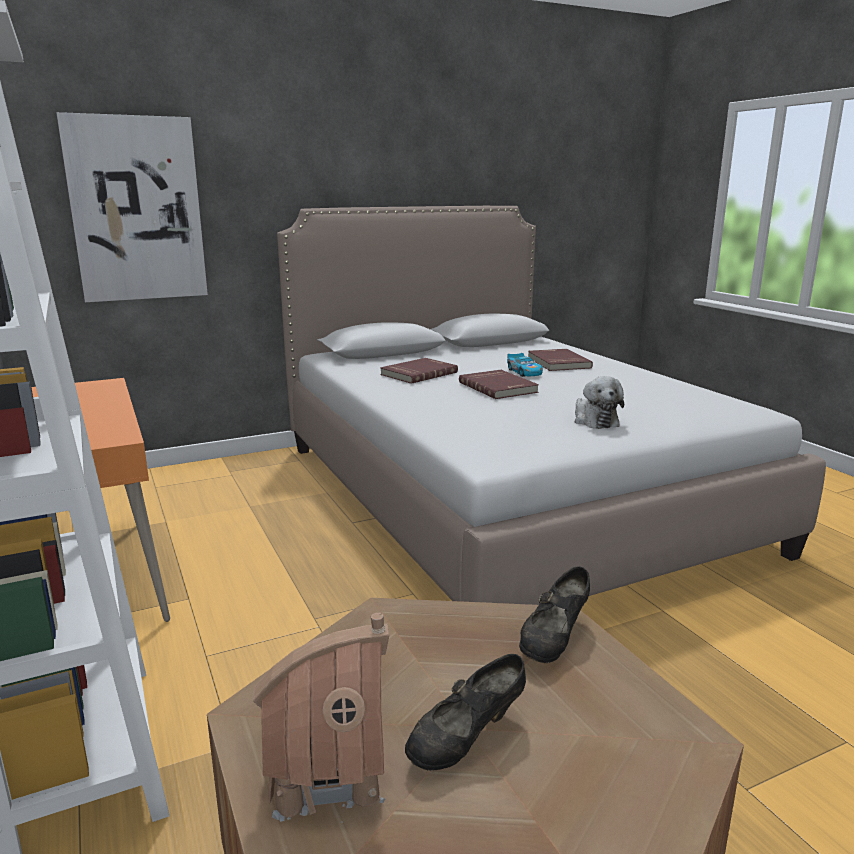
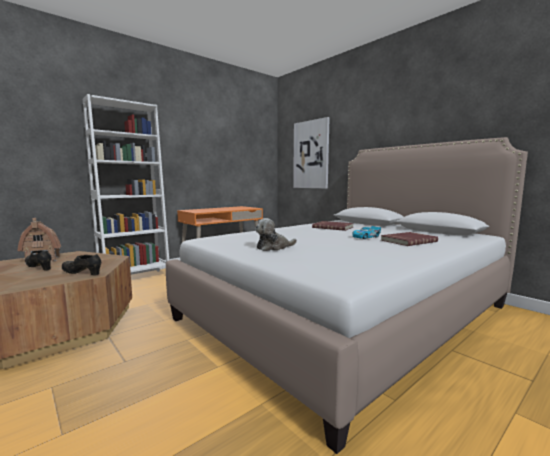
camera: 75 degrees right, 10 degrees down
(499, 387) = (320, 234): red book -> none

